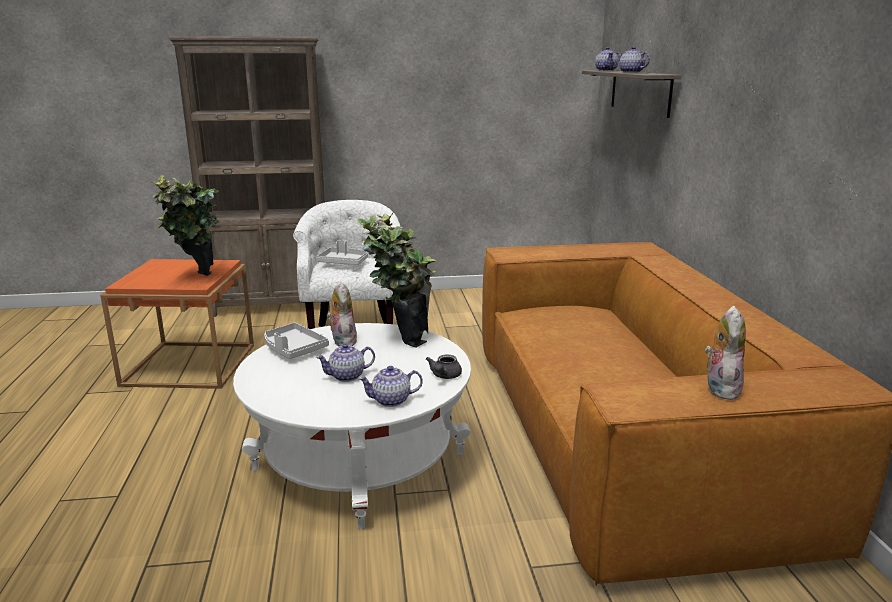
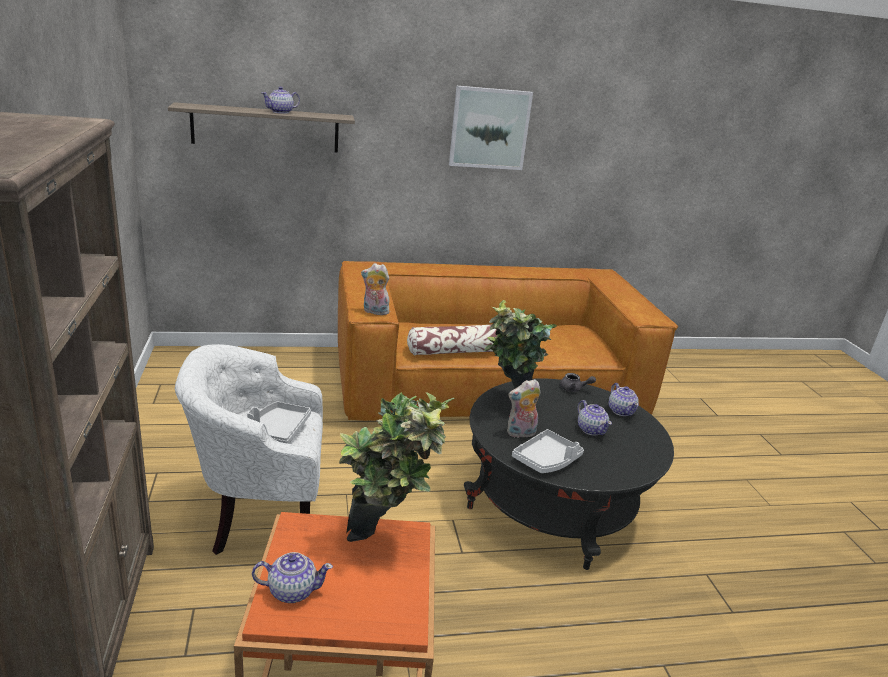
camera: 95 degrees left, 5 degrees up
(359, 461) = (554, 503): white coffee table -> black coffee table
(542, 333) = (457, 351): none -> pillow
(606, 70) = (200, 106): teapot -> teapot (291, 591)
(720, 388) = (625, 297): plush toy -> plush toy (374, 312)
(778, 86) = (489, 128): none -> picture

